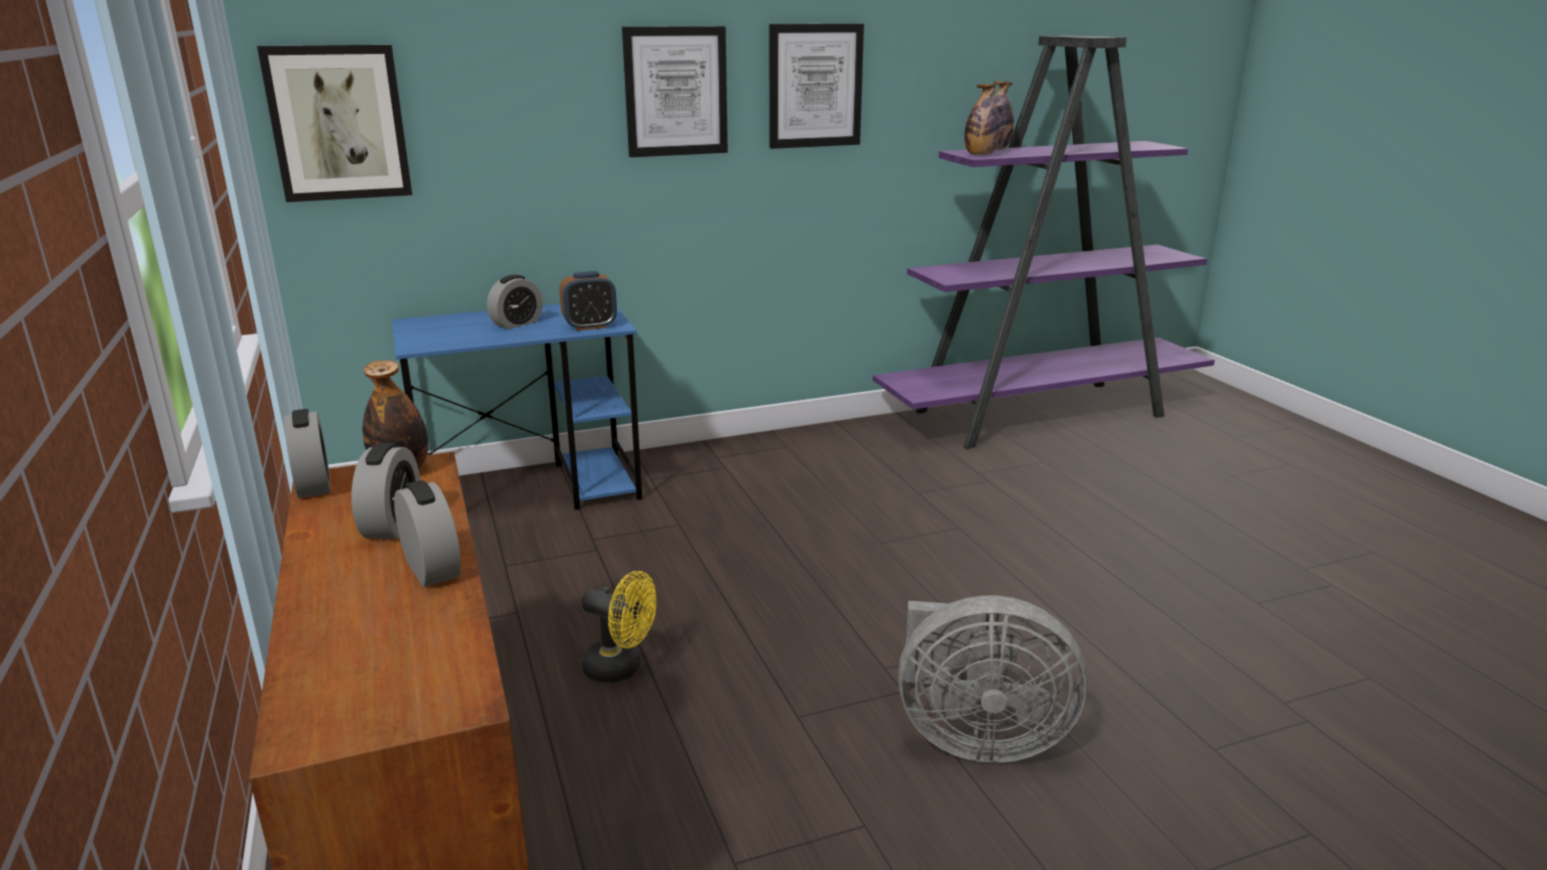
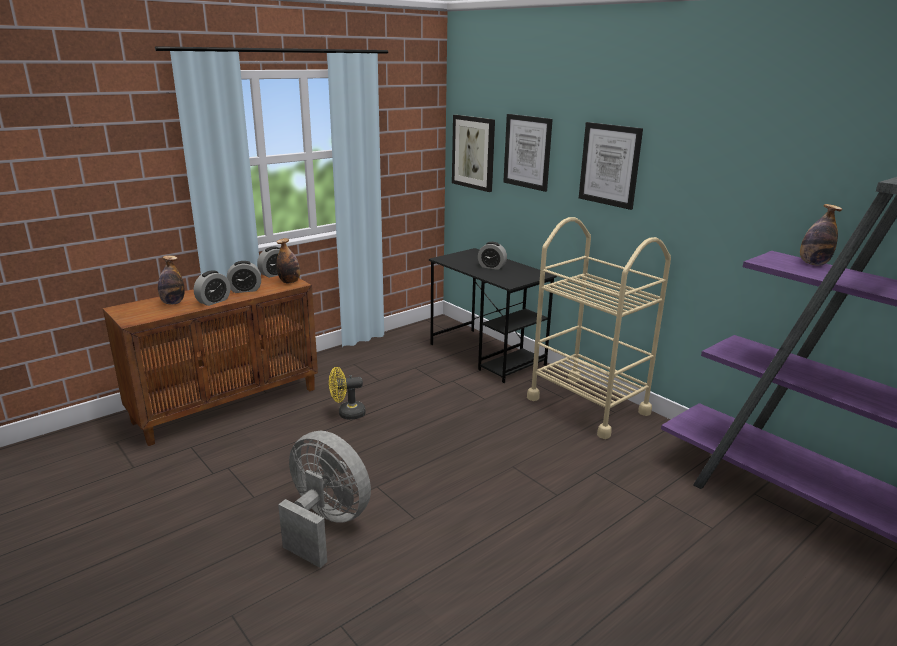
camera: 70 degrees right, 0 degrees up
(531, 491) = (487, 355): blue desk -> black desk
(590, 326) = (503, 280): alarm clock -> none
(621, 668) = (347, 414): yellow fan -> yellow fan turned 75 degrees clockwise
(757, 458) = (587, 405): none -> beige cart
(815, 86) = (698, 178): picture -> picture (527, 152)
(975, 738) = (325, 524): grey fan -> grey fan turned 135 degrees clockwise
(980, 155) = (772, 261): bottle -> bottle (173, 303)

